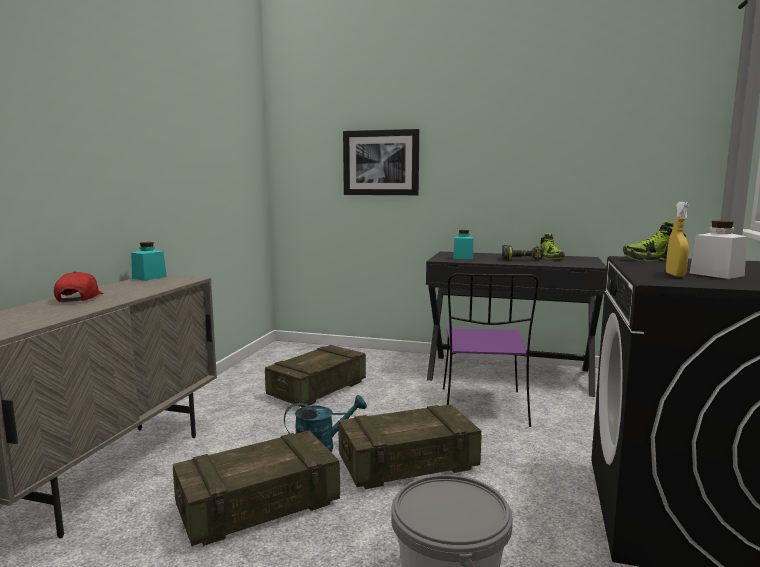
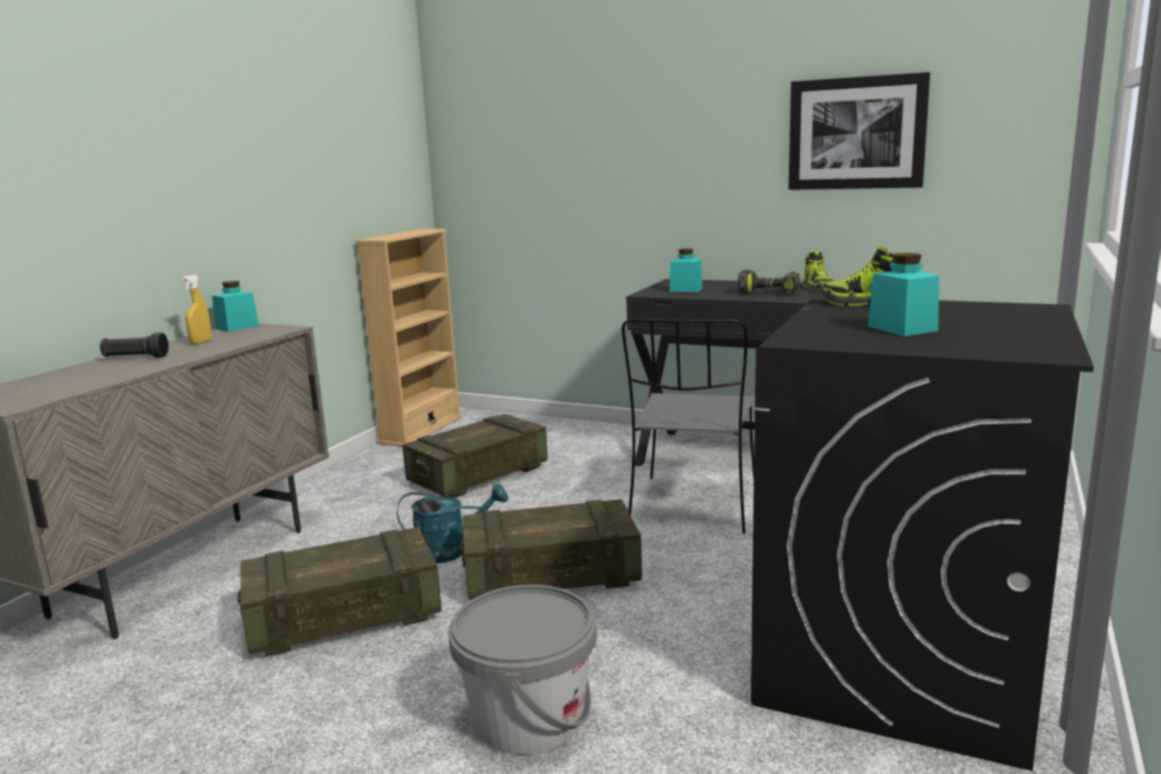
camera: 10 degrees right, 5 degrees up
(79, 298) = (135, 358): red cap -> black flashlight
(260, 357) = (421, 430): none -> beige bookcase
(381, 163) = (580, 149): picture -> picture (856, 133)
(484, 408) = (694, 506): purple chair -> grey chair
(675, 275) = (840, 330): yellow spray bottle -> yellow spray bottle (201, 342)
(716, 274) = (902, 328): white jar -> turquoise jar

